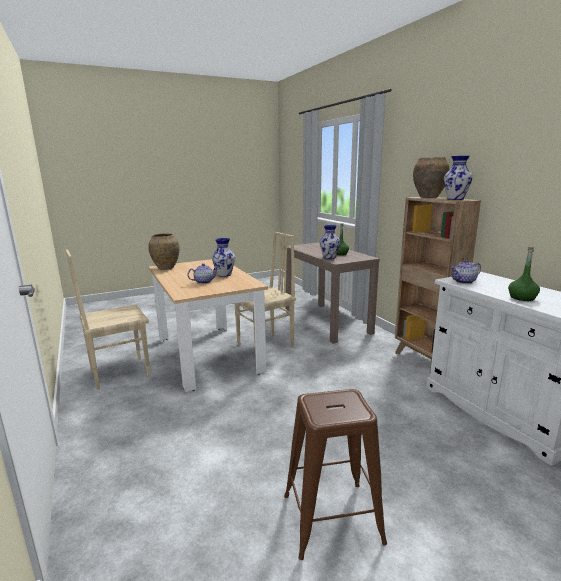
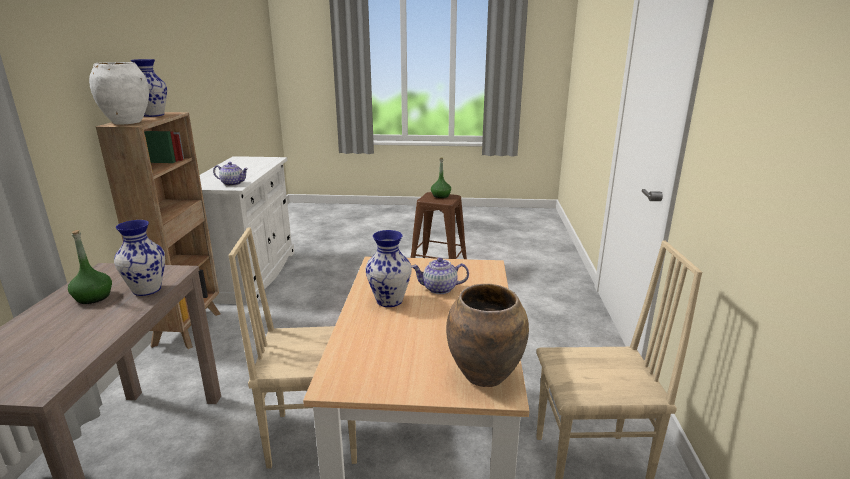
camera: 150 degrees left, 5 degrees up
(429, 197) = (127, 122): brown vase -> white vase
(522, 298) = (253, 168): green bottle -> green bottle (440, 196)

